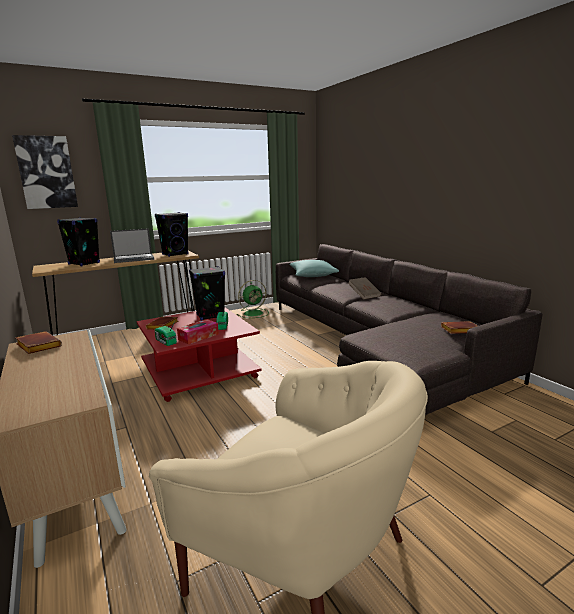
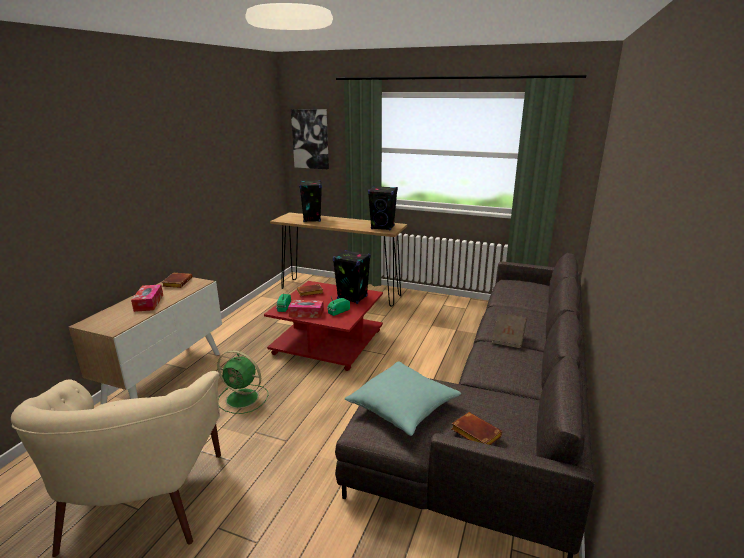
camera: 50 degrees right, 5 degrees up
(56, 369) = (149, 303): none -> tissue box
(134, 258) = (348, 223): laptop -> none
(254, 313) = (465, 308): green fan -> green fan (243, 399)
(313, 275) = (524, 290): turquoise pillow -> turquoise pillow (403, 408)

